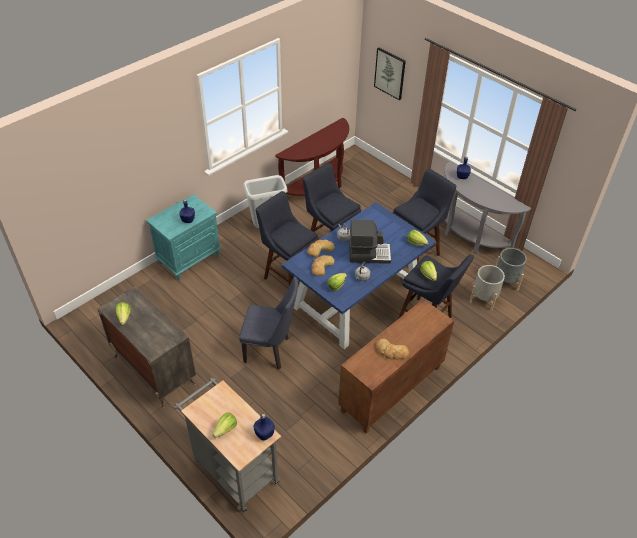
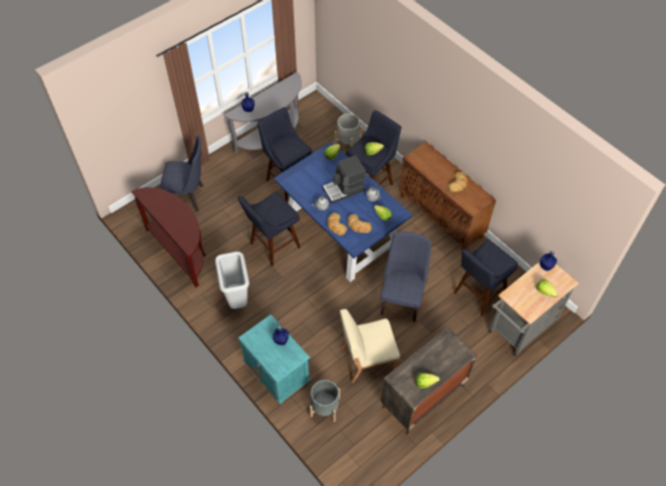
camera: 85 degrees left, 10 degrees up
(201, 323) = (367, 359): none -> beige chair
(288, 276) = (310, 283): blue stool -> blue stool (477, 295)
(369, 254) = (344, 190): coffee machine -> coffee machine turned 120 degrees counterclockwise
(379, 186) = (189, 197): none -> blue chair
(390, 73) = (123, 119): picture -> none
(506, 281) = (329, 124): grey planter -> grey planter (325, 407)

